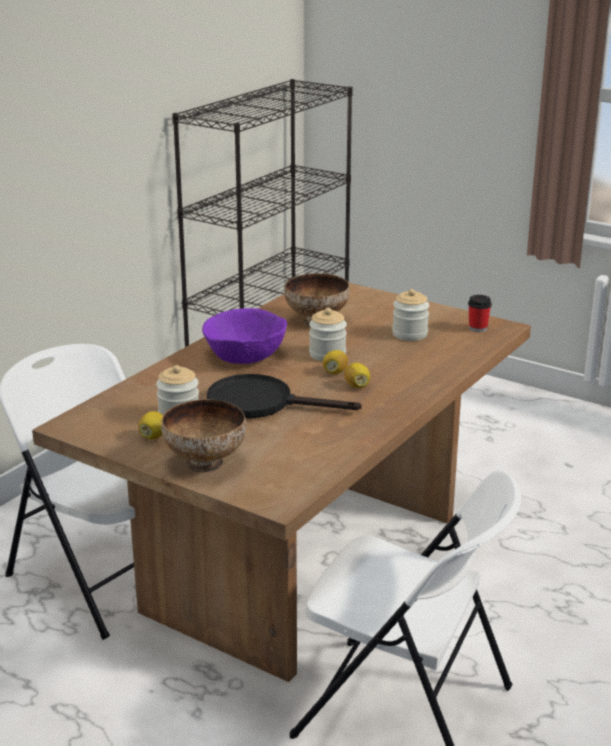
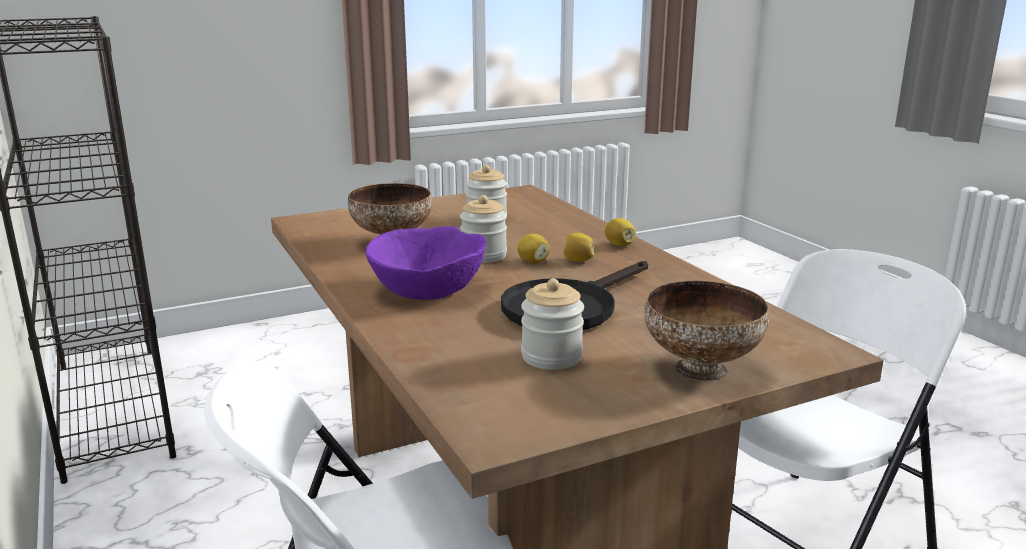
camera: 60 degrees left, 5 degrees down
(153, 436) = (596, 384): lemon -> lemon (619, 245)
(478, 328) = (512, 198): cup -> none

